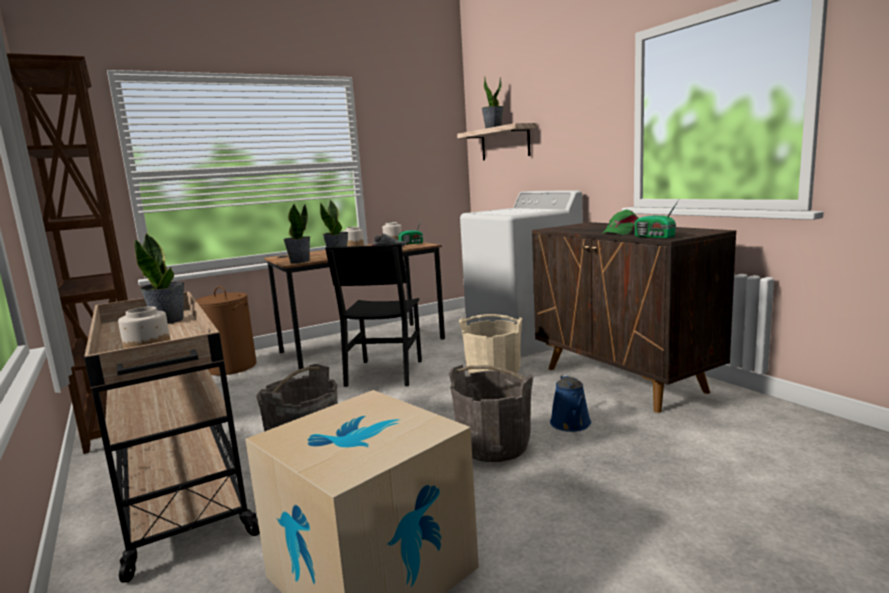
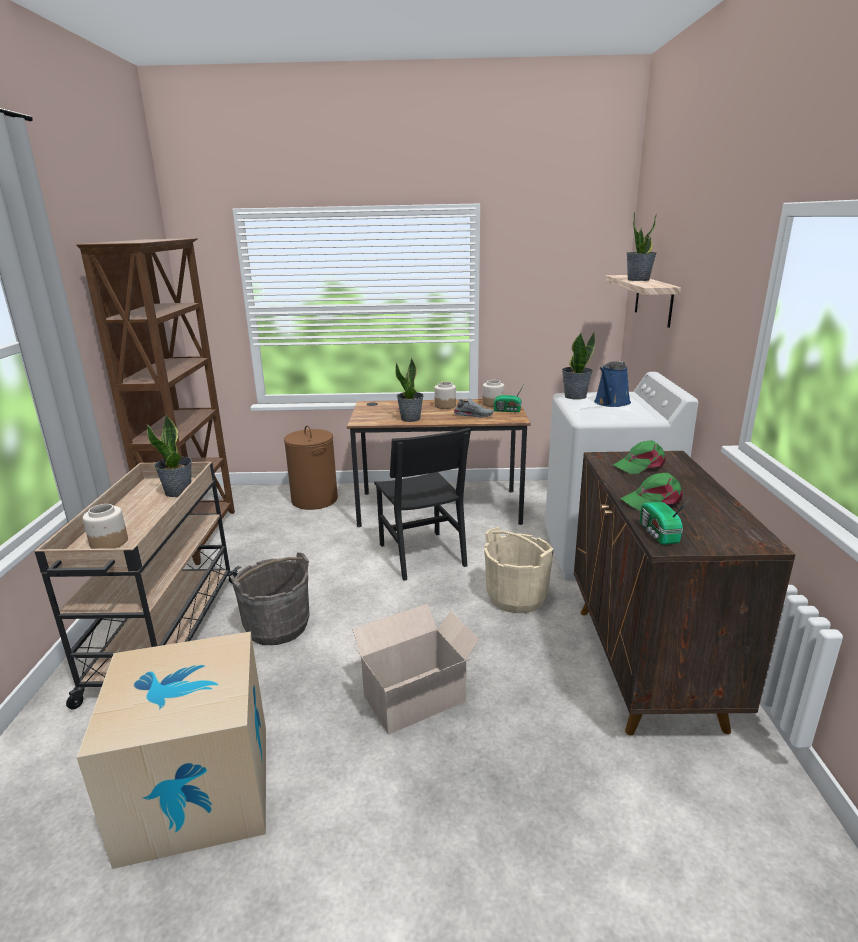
camera: 30 degrees right, 10 degrees up
(299, 261) = (368, 421): potted plant -> potted plant (575, 396)
(384, 373) = (421, 555): black chair -> black chair turned 60 degrees counterclockwise
(494, 445) = (417, 698): grey bucket -> cardboard box
(571, 424) = (516, 706): blue watering can -> blue watering can (611, 403)
(580, 227) = (640, 465): none -> green cap

